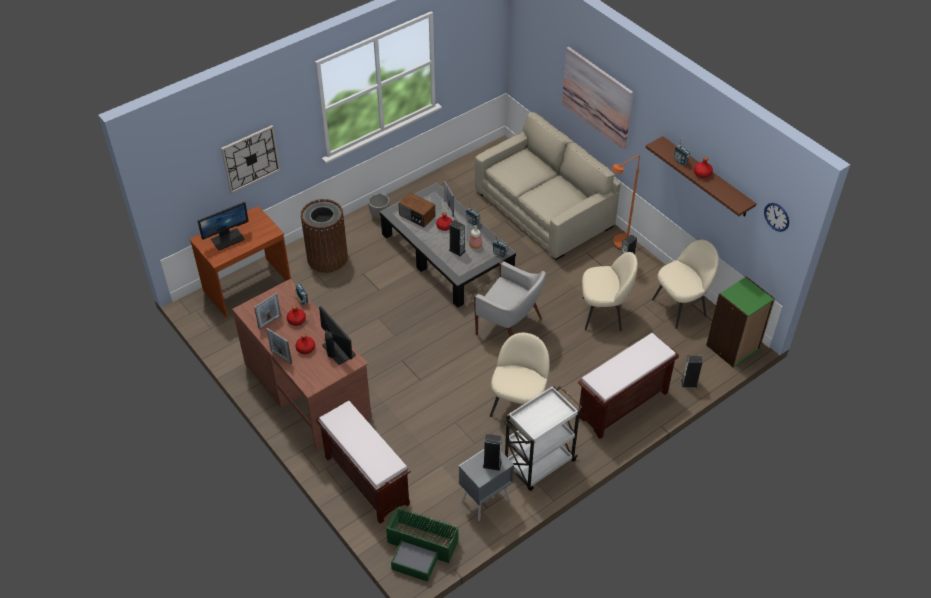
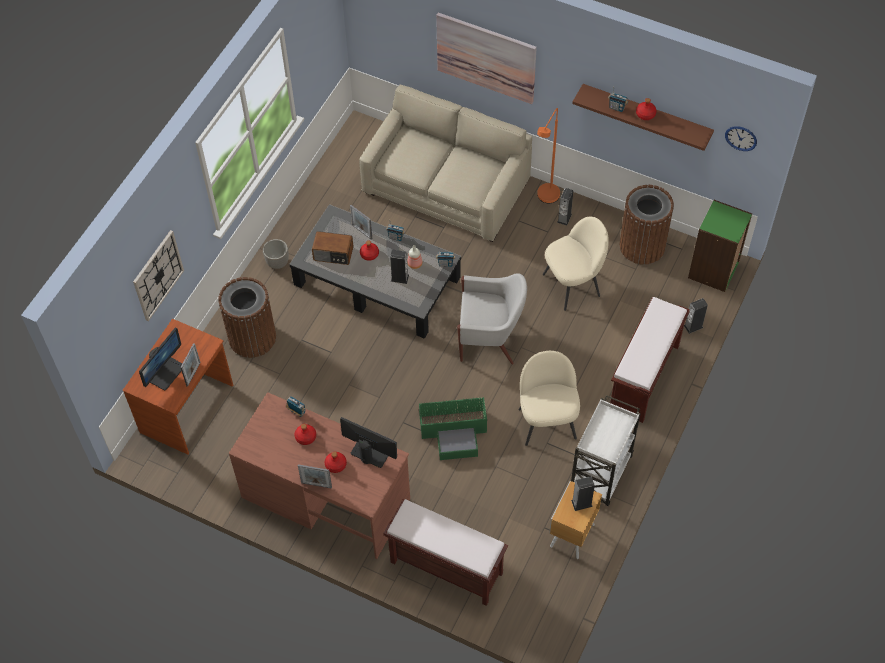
camera: 25 degrees left, 10 degrees up
(270, 322) = (279, 451): picture frame -> picture frame (193, 374)
(421, 549) = (540, 612): green storage box -> green storage box (455, 431)
(484, 501) = (571, 536): grey nightstand -> brown nightstand
(680, 307) = (642, 246): beige chair -> brown trash can

